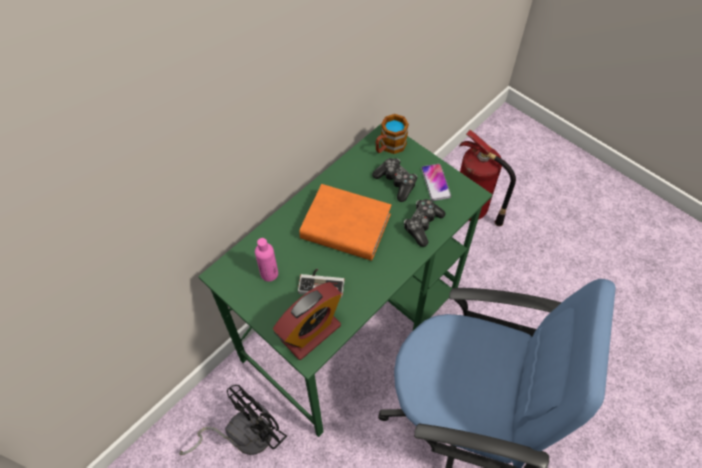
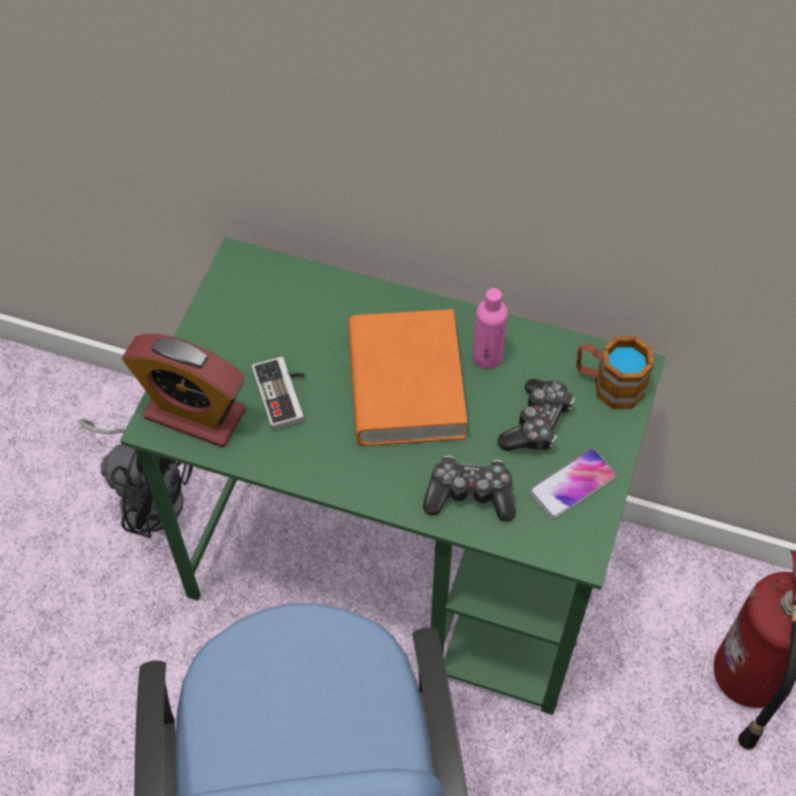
camera: 65 degrees right, 0 degrees up
(269, 274) = (269, 320): pink bottle -> pink bottle (487, 356)

